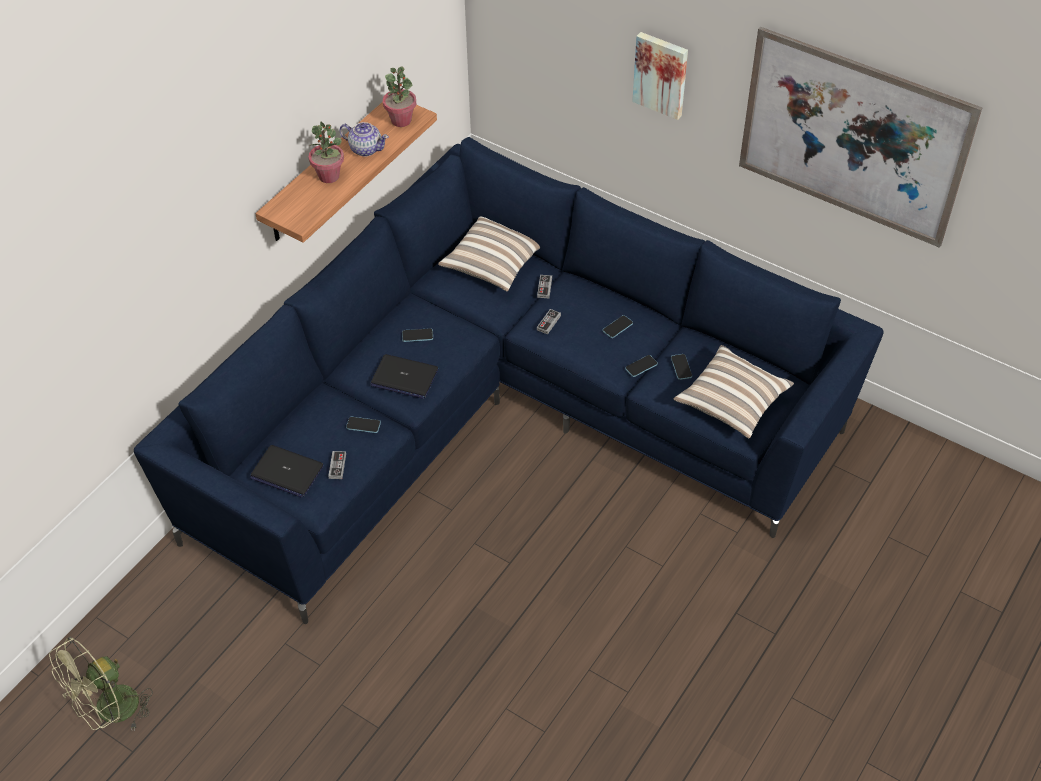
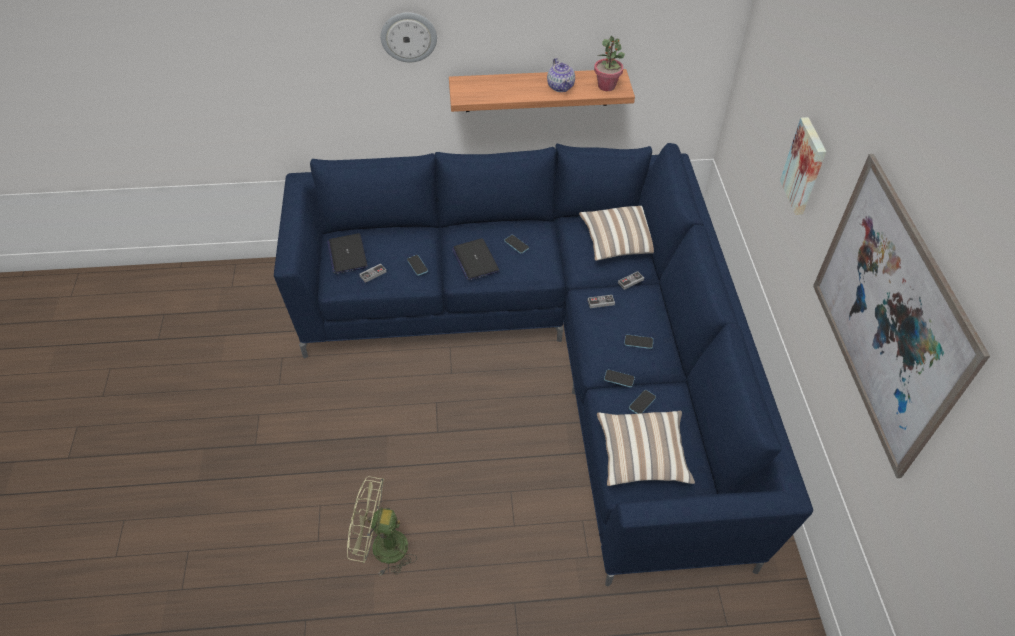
camera: 50 degrees right, 0 degrees up
(110, 712) = (177, 312): green fan -> green fan (381, 547)
(214, 195) = (408, 36): none -> wall clock
(329, 176) = (516, 86): potted plant -> none

